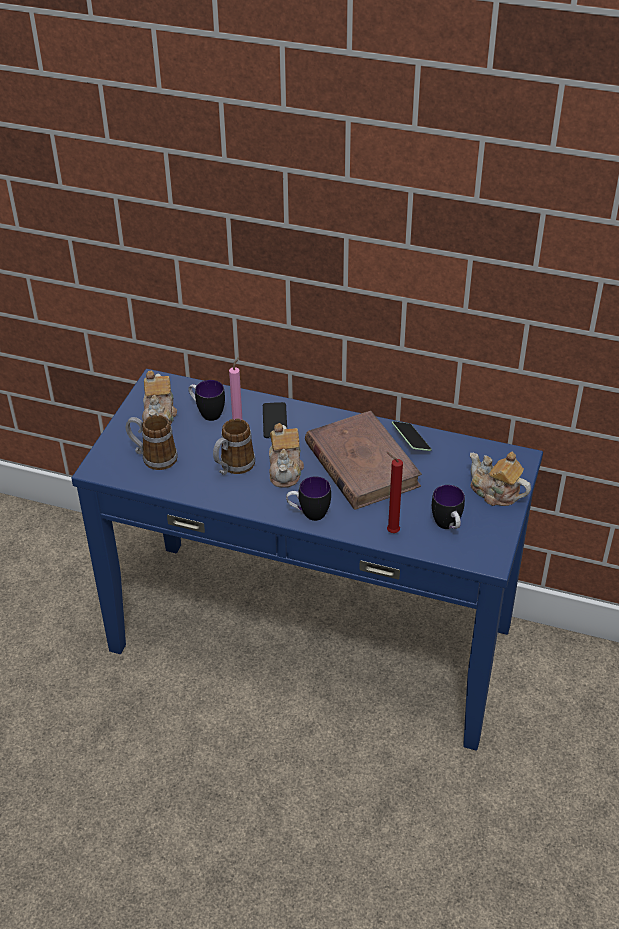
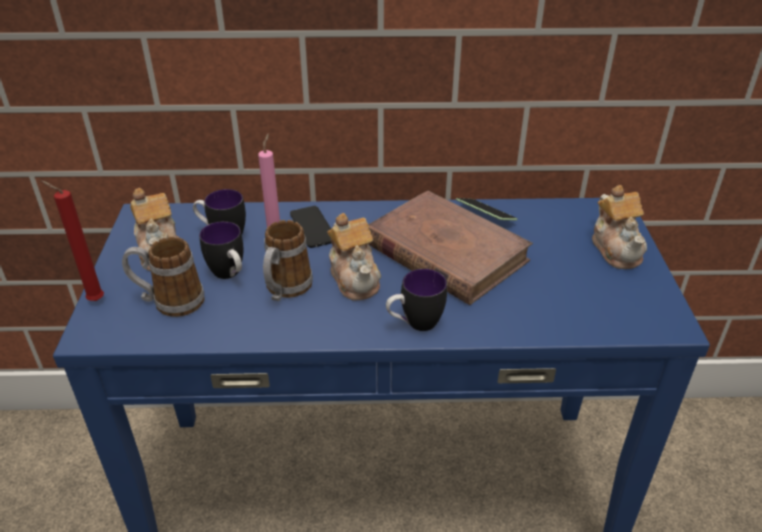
camera: 20 degrees left, 5 degrees down
(391, 531) = (531, 320): red candle -> red candle (93, 300)
(448, 526) = (594, 298): mug -> mug (230, 275)
(495, 493) = (616, 248): teapot -> teapot turned 120 degrees counterclockwise

